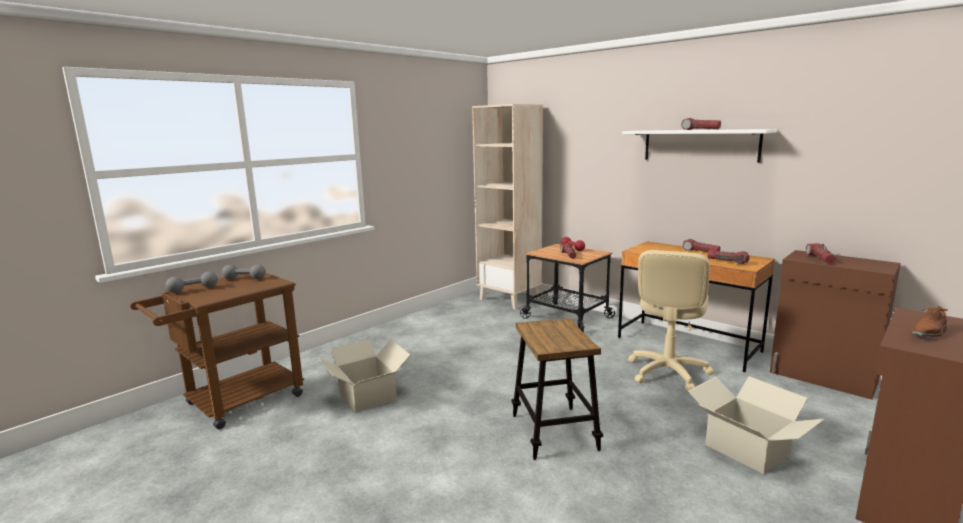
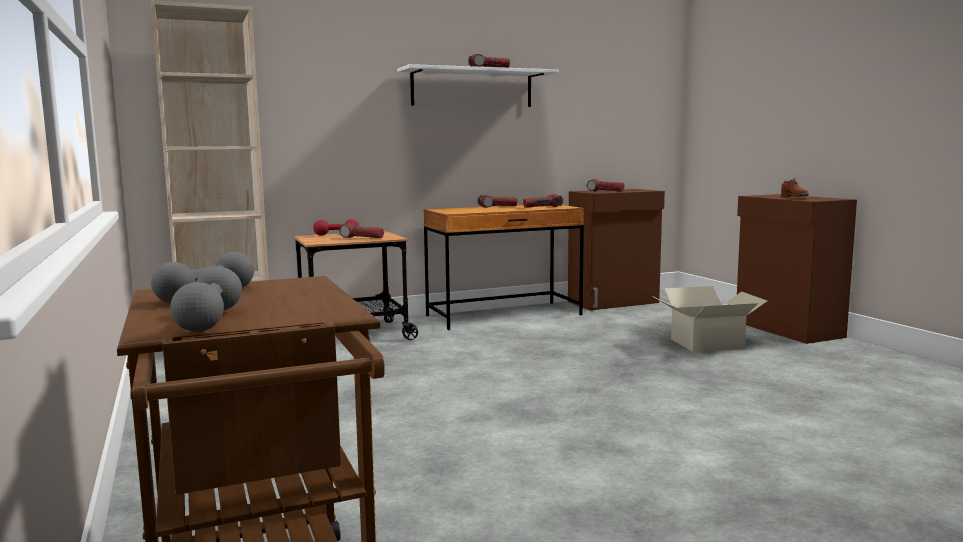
camera: 65 degrees left, 5 degrees down
(367, 396) = (420, 477): cardboard box -> none
(554, 432) = (632, 392): stool -> none
(667, 372) = (552, 333): beige office chair -> none

